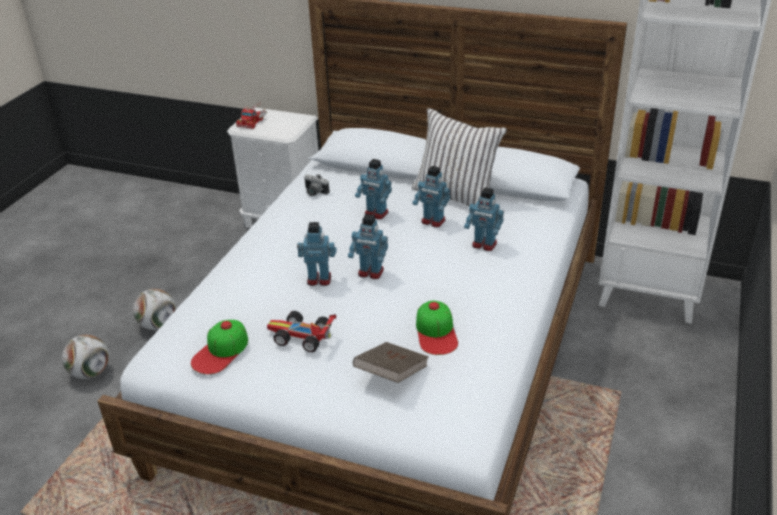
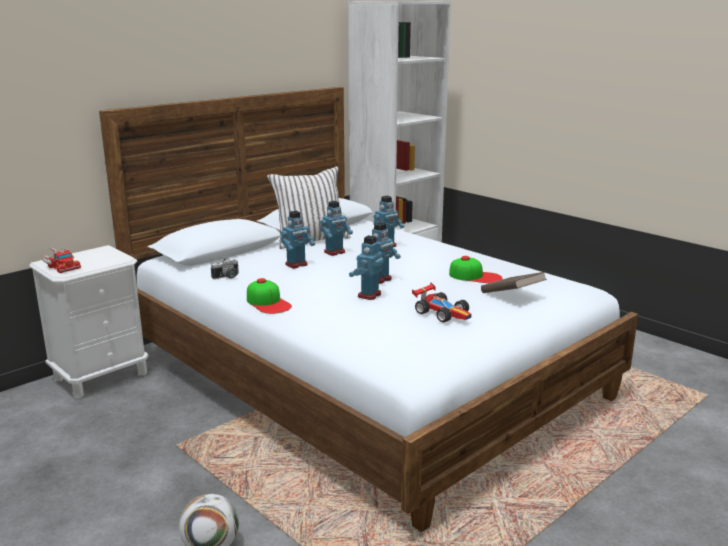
camera: 65 degrees left, 15 degrees down
(158, 325) = (179, 483): football -> none
(221, 351) = (434, 342): cap -> cap (268, 302)
(302, 337) = (443, 313): toy car -> toy car turned 90 degrees counterclockwise

